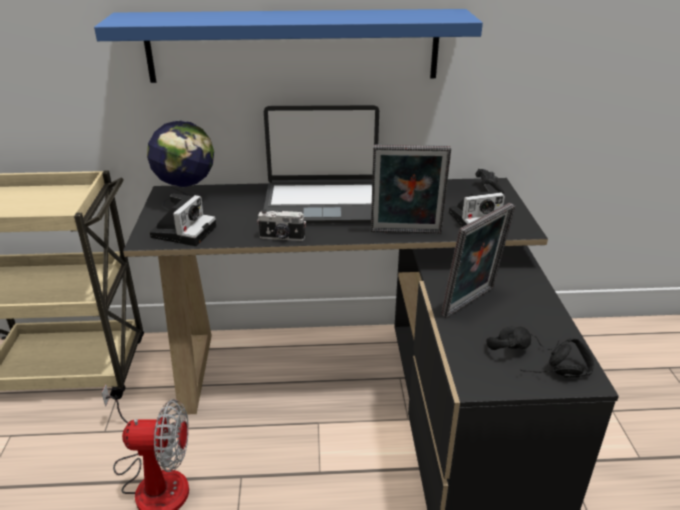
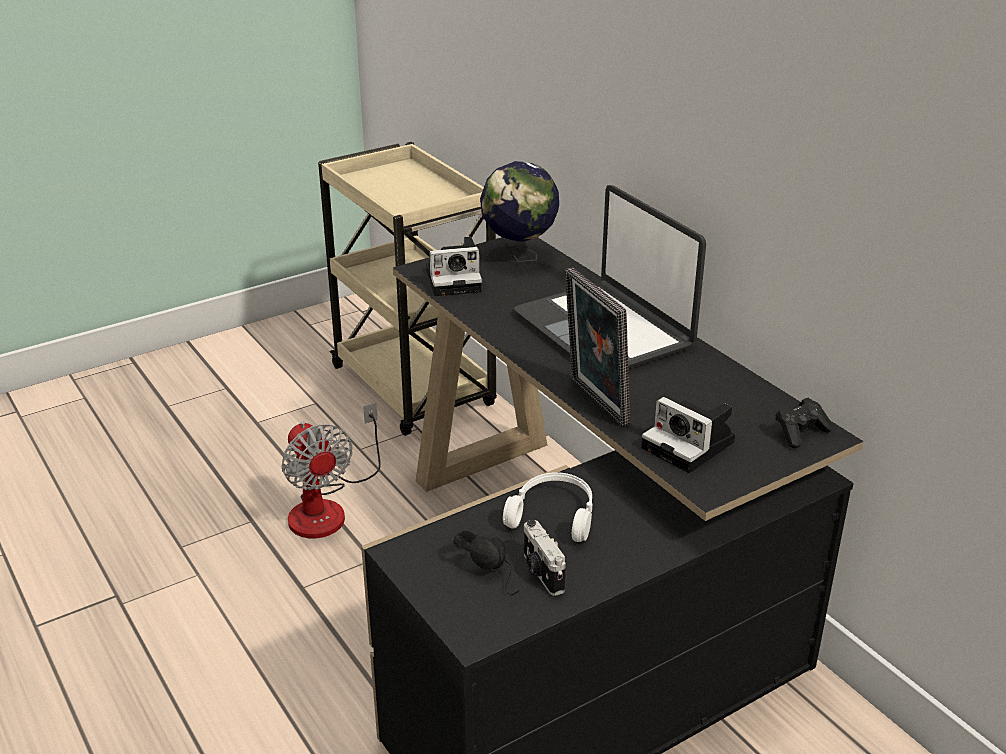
camera: 60 degrees right, 0 degrees up
(282, 238) = (499, 333): camera -> camera (541, 573)
(293, 46) = (660, 122): blue shelf -> none
(471, 303) = (554, 514): picture frame -> white headphones
(557, 375) = (464, 610): black headphones -> none

